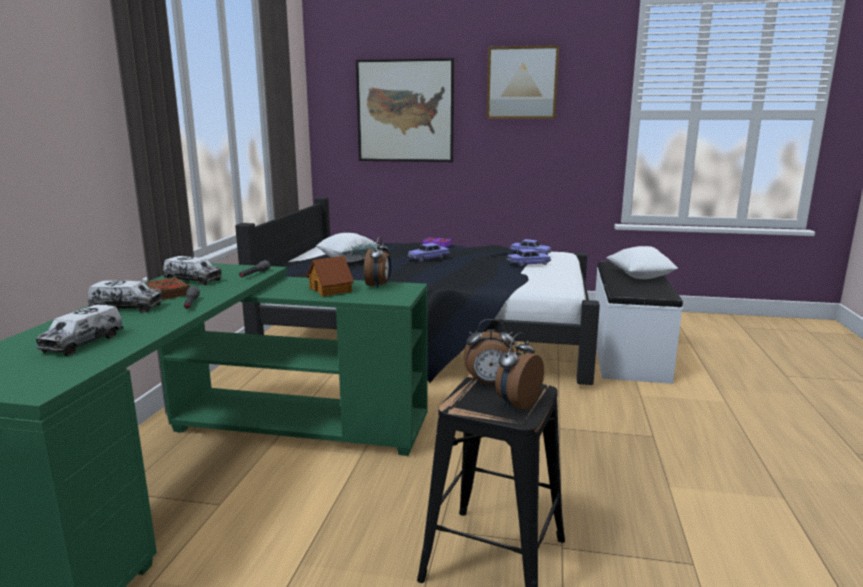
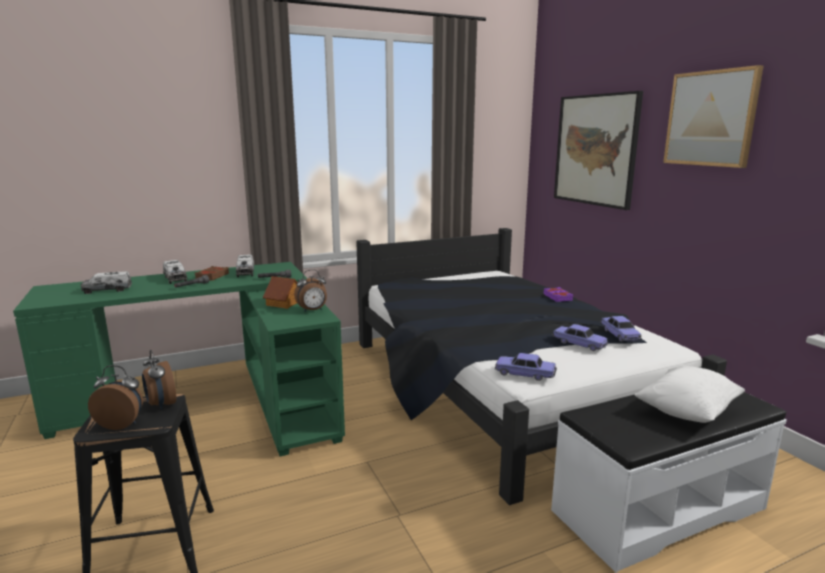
camera: 55 degrees right, 0 degrees up
(349, 260) = (449, 289): white pillow -> none
(428, 258) = (500, 306): toy car -> toy car (524, 374)

